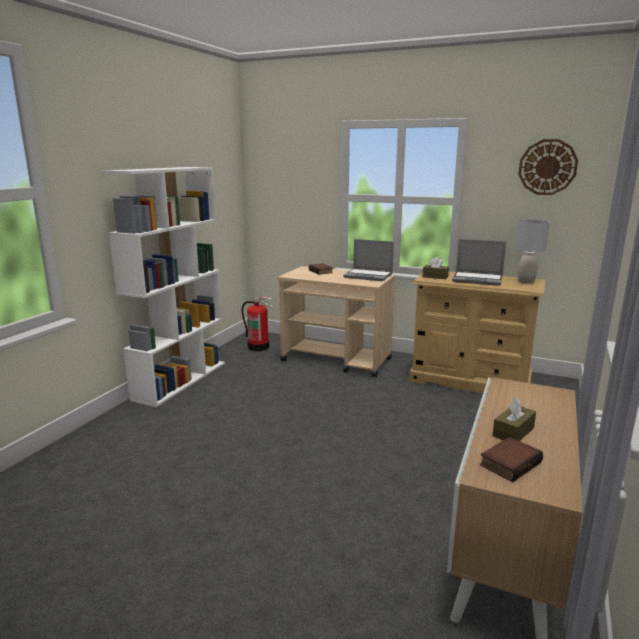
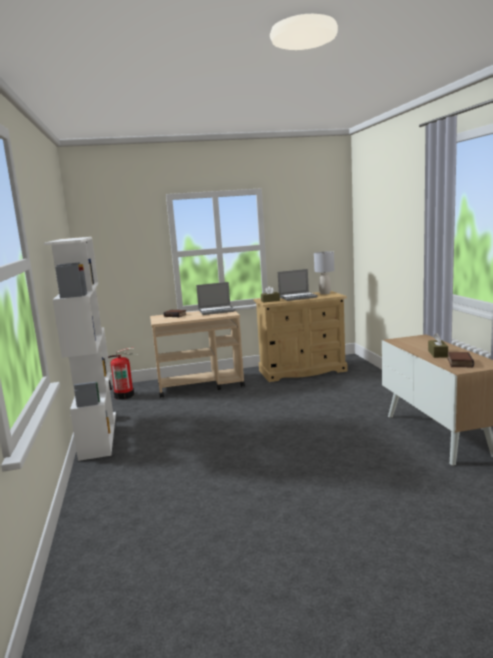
camera: 35 degrees left, 5 degrees down
(547, 167) = (316, 218): wall clock -> none

